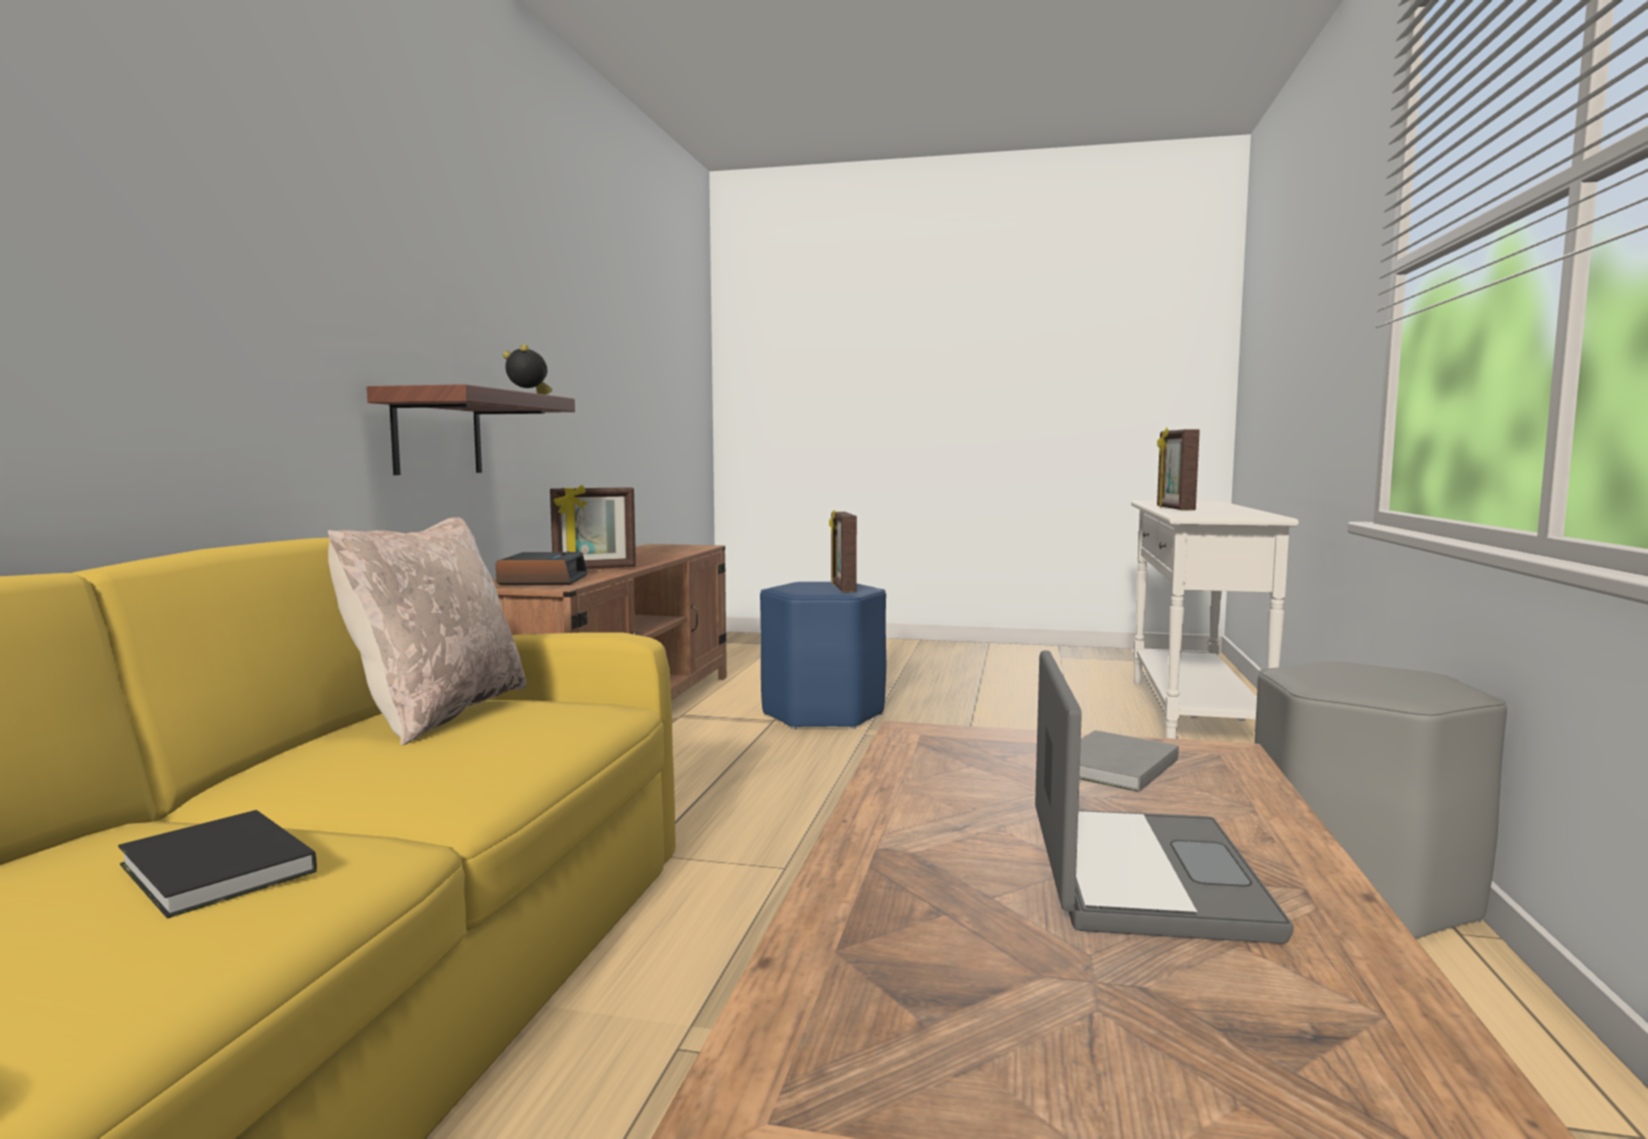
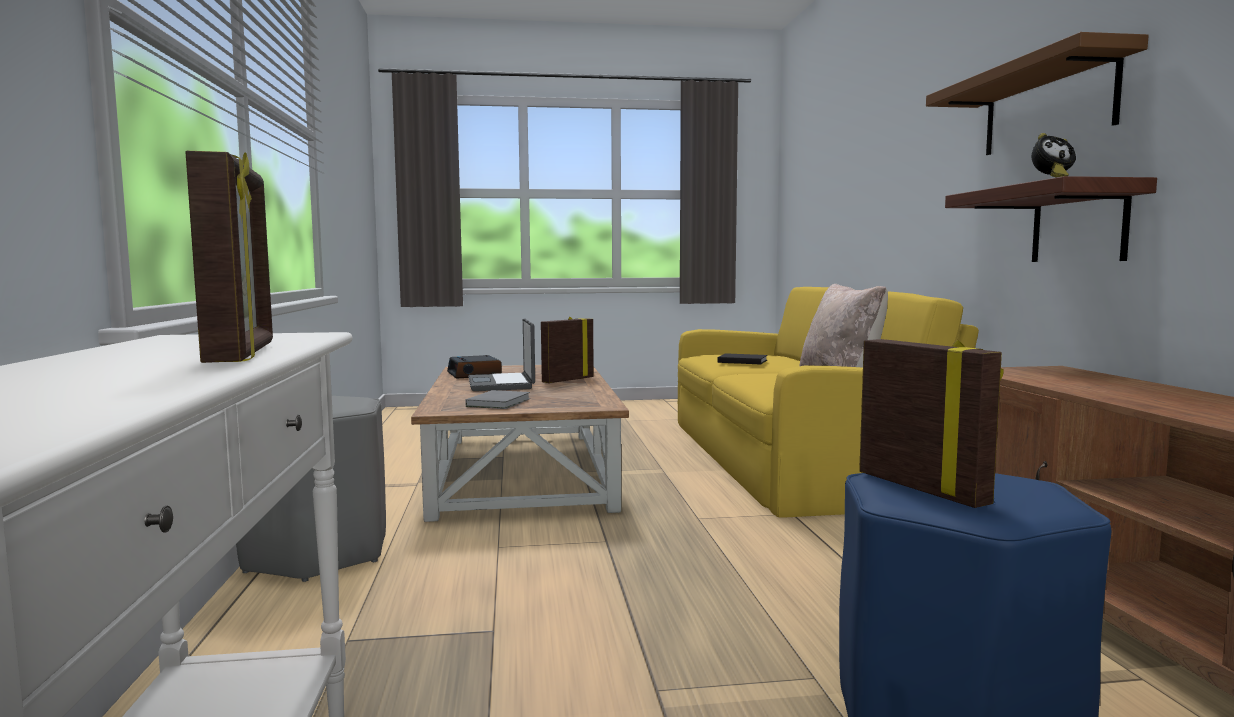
camera: 160 degrees right, 0 degrees up
(388, 279) = (1047, 106): none -> brown shelf
(542, 580) = (1047, 373): alarm clock -> alarm clock (475, 374)
(595, 569) = (1113, 389): picture frame -> picture frame (567, 380)

